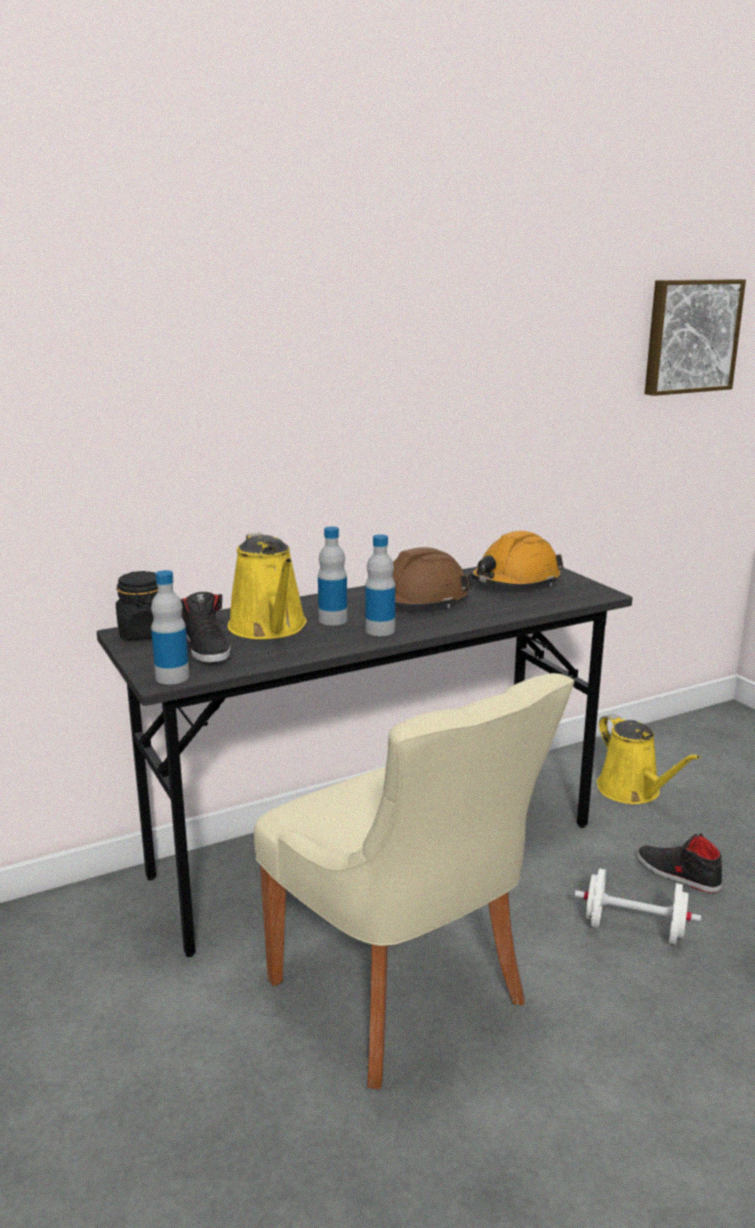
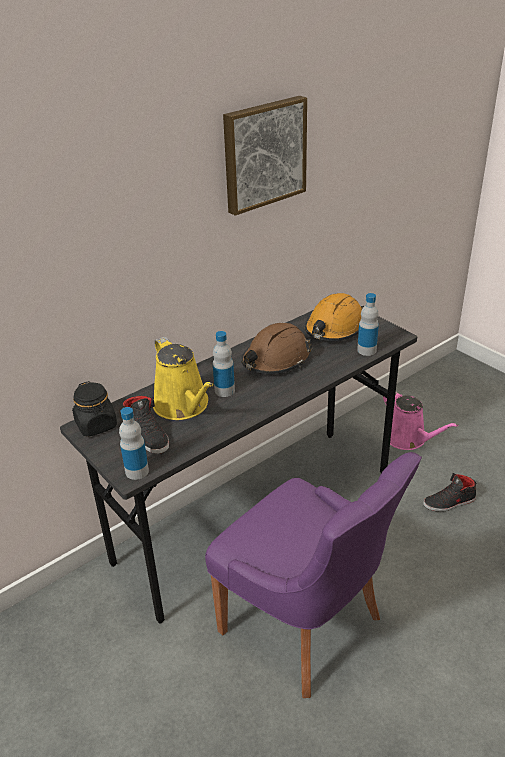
camera: 10 degrees left, 15 degrees up
(380, 630) = (261, 397): bottle -> bottle (366, 350)
(403, 996) = (306, 627): beige chair -> purple chair
(632, 791) = (408, 439): yellow watering can -> pink watering can
(634, 929) = (432, 550): white dumbbell -> none
(677, 874) = (449, 502): black shoe -> black shoe turned 45 degrees counterclockwise
(690, 336) = (436, 120): picture -> picture (263, 154)

